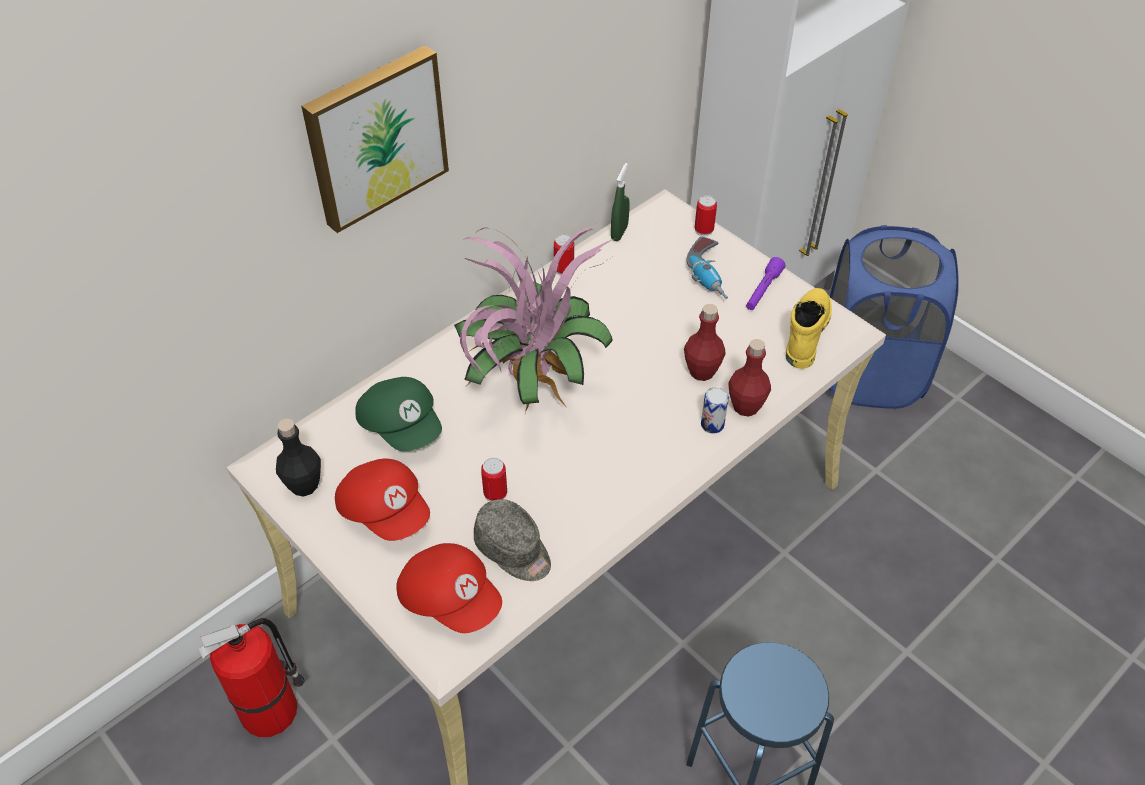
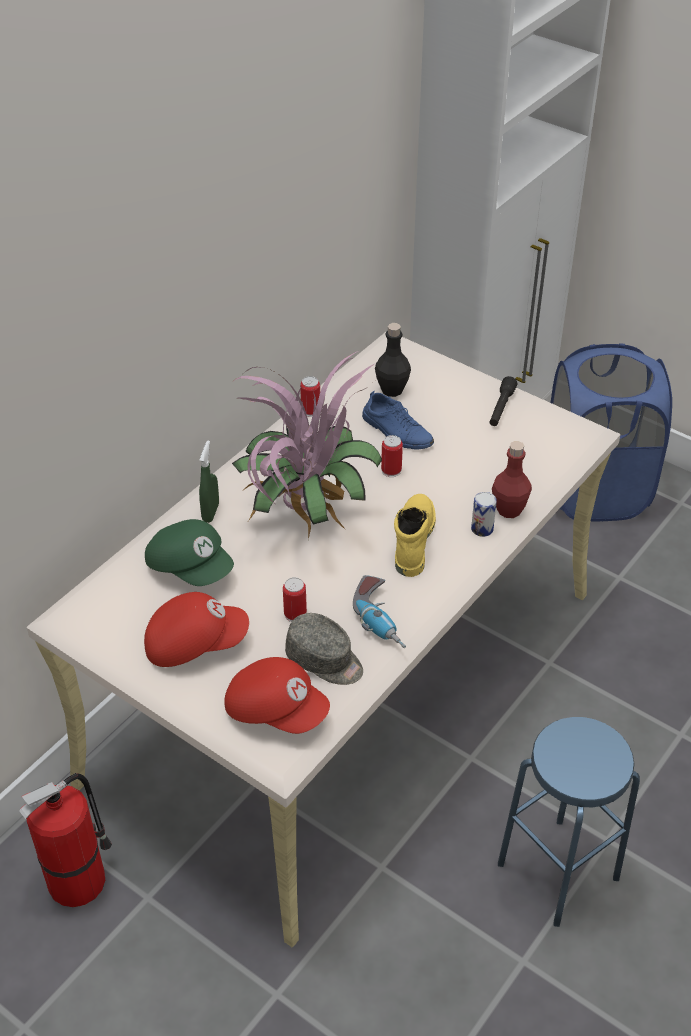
camera: 10 degrees left, 5 degrees down
(304, 485) = (109, 631): black bottle -> black bottle (392, 390)
(375, 136) = (149, 289): picture -> none
(386, 510) = (195, 643): red cap -> red cap turned 45 degrees counterclockwise
(619, 232) = (355, 372): green spray bottle -> green spray bottle (210, 512)
(647, 303) = (396, 431): none -> blue shoe
(701, 371) = (461, 485): red bottle -> none
(704, 230) = (434, 361): can -> can (391, 470)
(710, 275) = (449, 401): power drill -> power drill (382, 620)
(763, 290) = (501, 408): purple flashlight -> black flashlight
(805, 332) = (548, 440): yellow boot -> yellow boot (412, 540)

